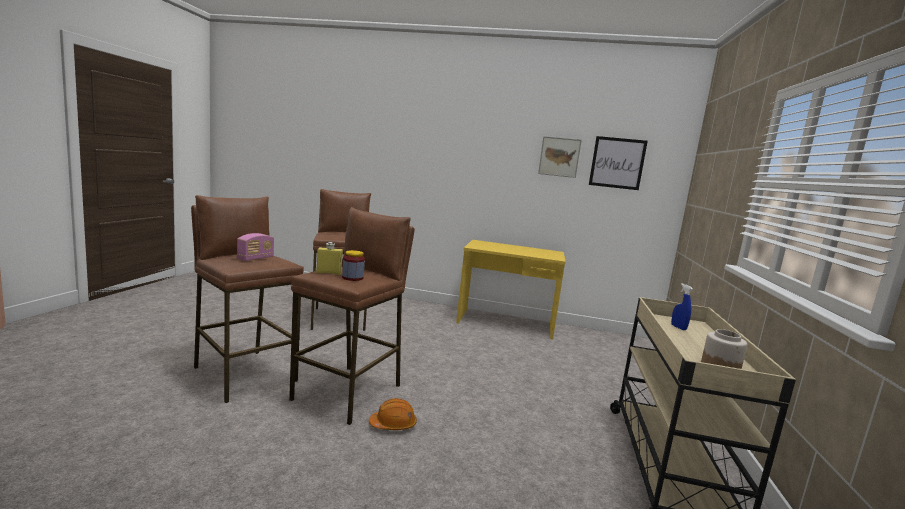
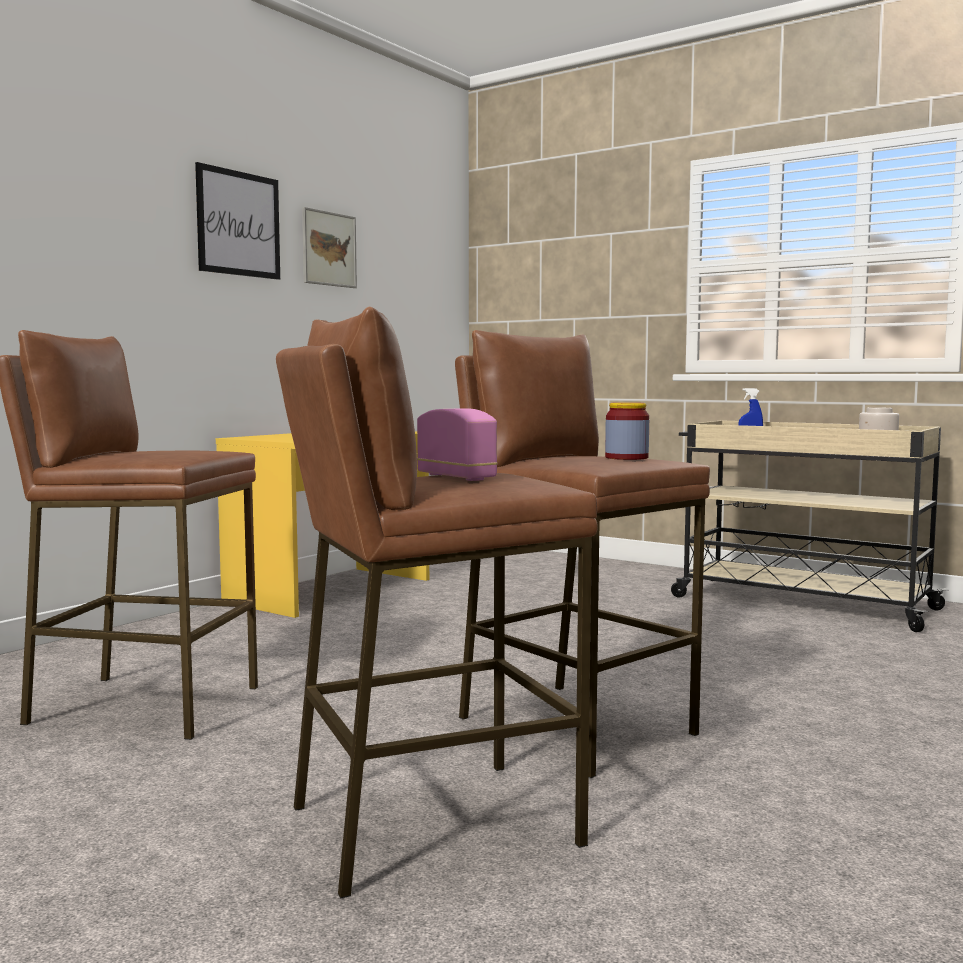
camera: 65 degrees left, 5 degrees down
(329, 273) = (592, 461): yellow bottle -> none
(393, 424) = (700, 705): orange hard hat -> none
(617, 163) = (399, 260): picture -> picture (238, 223)

